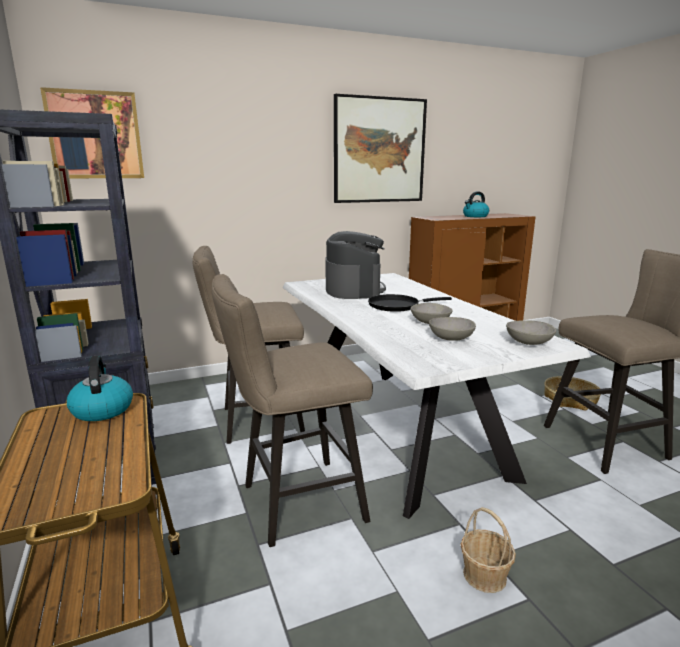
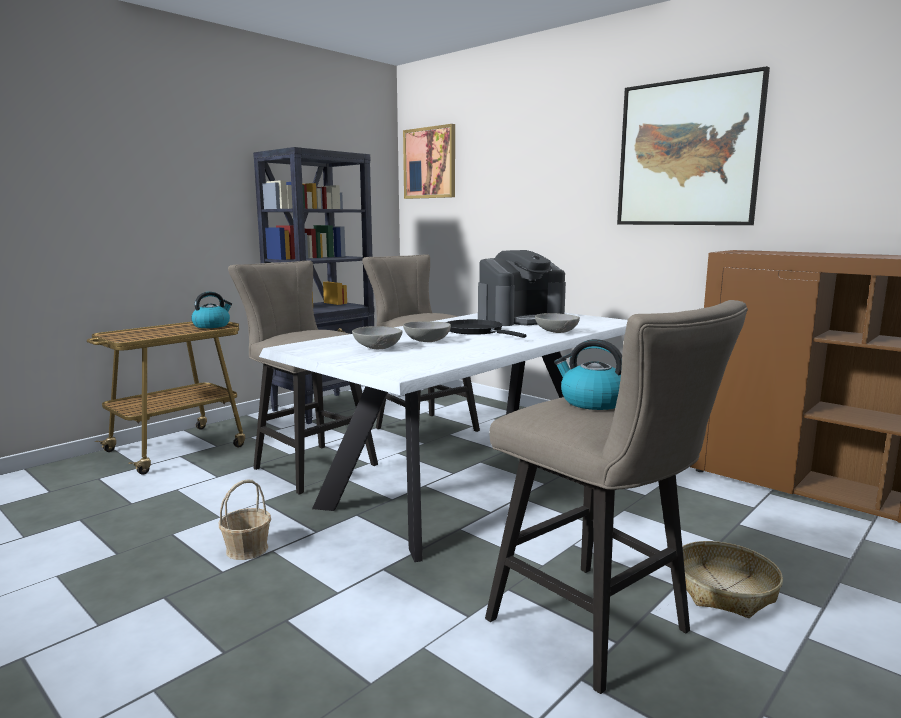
camera: 65 degrees right, 5 degrees down
(475, 216) = (829, 254): kettle -> kettle (592, 402)
(528, 343) = (393, 365): grey bowl -> grey bowl (556, 332)

